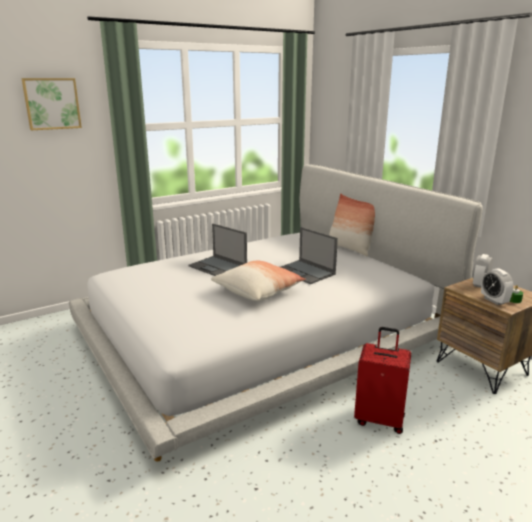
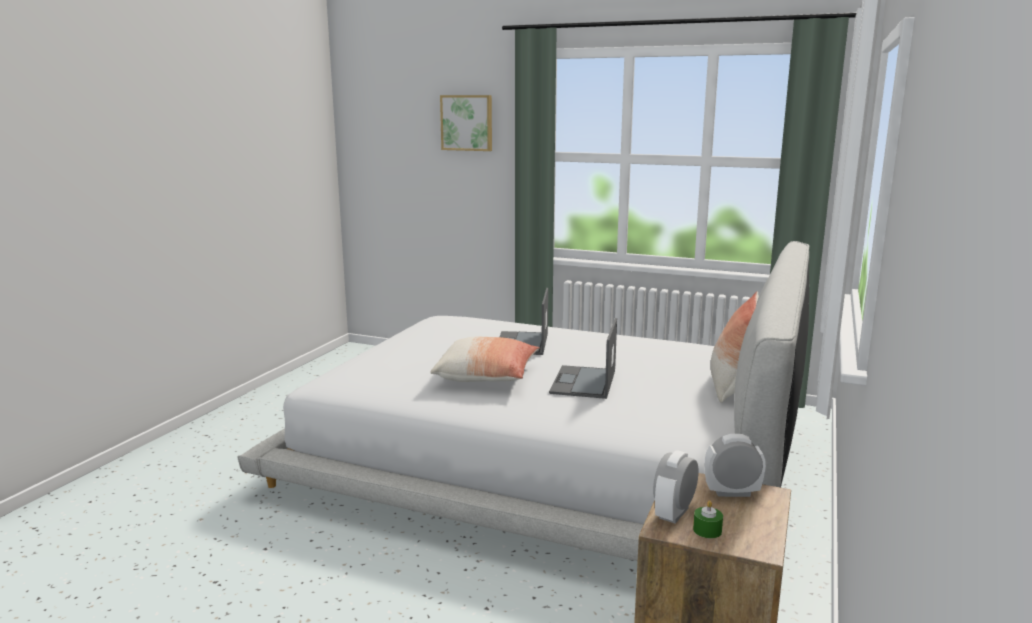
camera: 55 degrees right, 5 degrees down
(379, 419) = (453, 592): red suitcase -> none

